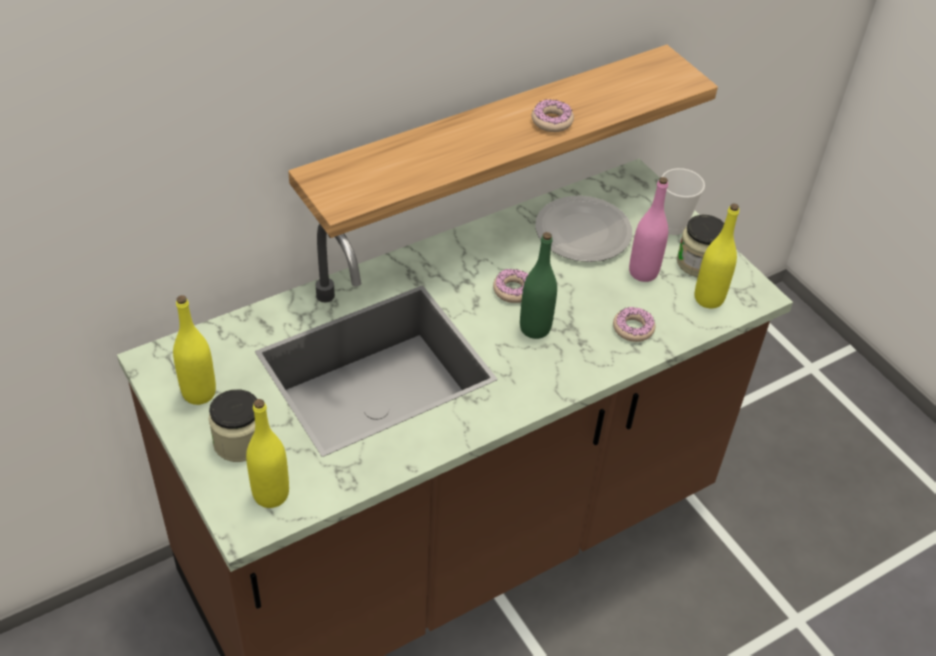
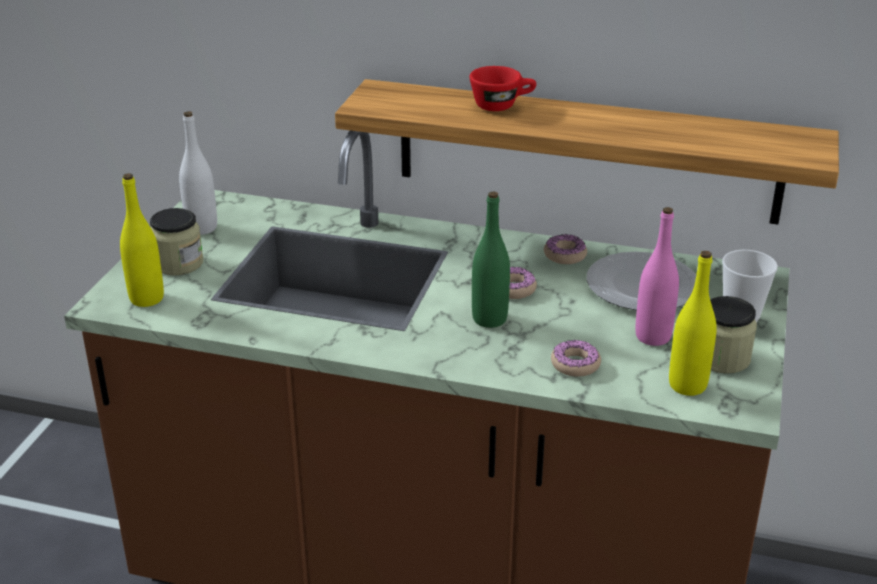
camera: 50 degrees right, 15 degrees down
(199, 393) = (202, 228): yellow bottle -> white bottle
(439, 141) = (502, 105): none -> red cup
(552, 121) = (620, 130): donut -> donut (565, 255)

